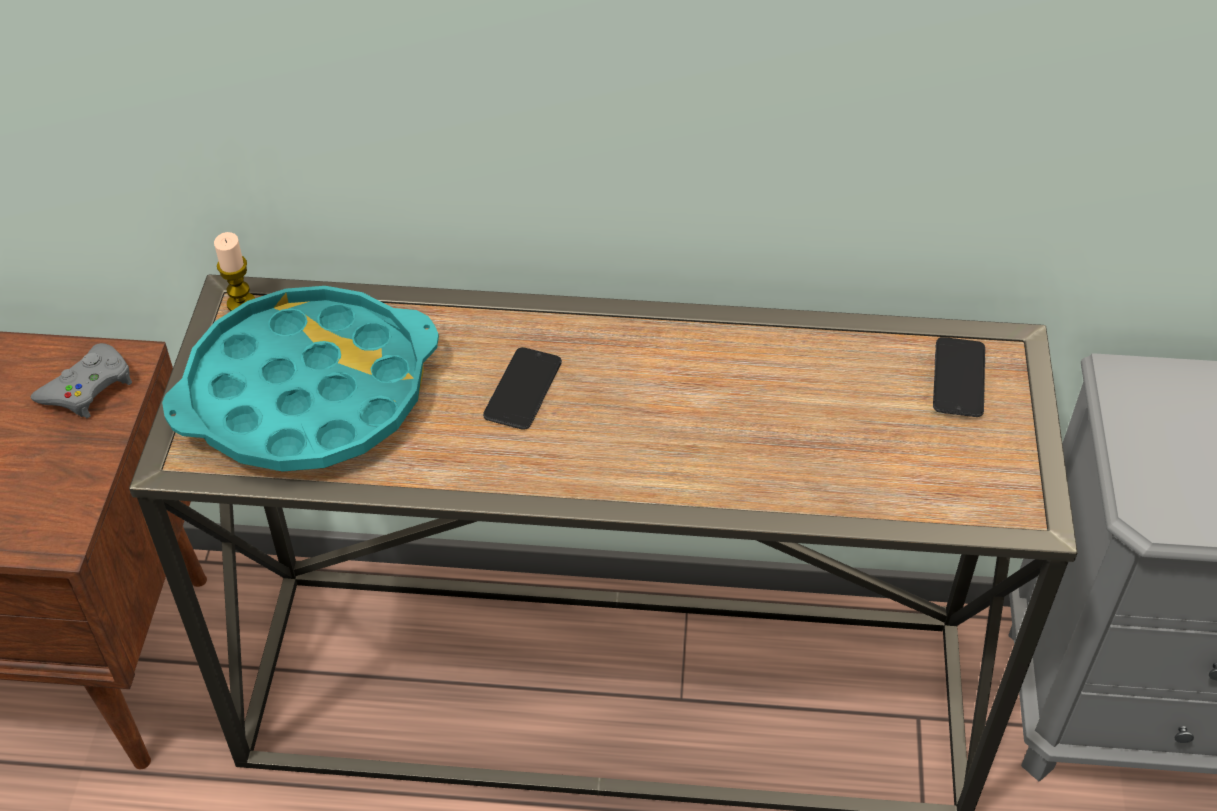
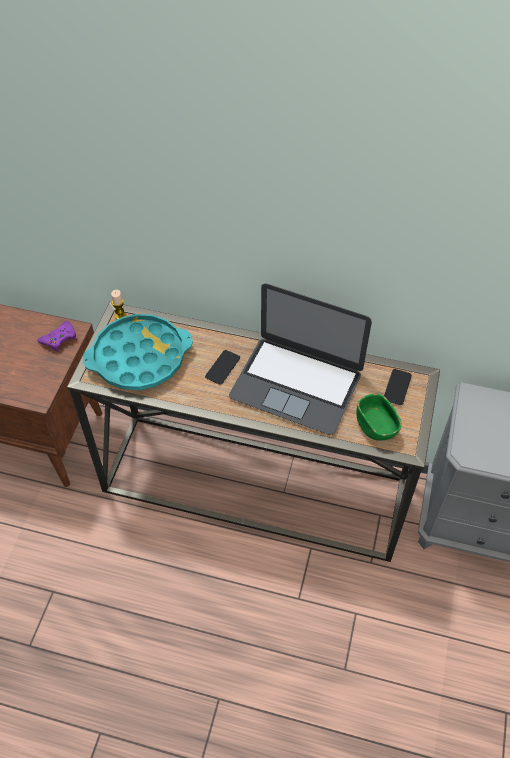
camera: 10 degrees right, 5 degrees up
(88, 388) = (59, 339): grey game controller -> purple game controller
(714, 404) = (296, 384): none -> laptop
(934, 474) = (376, 426): none -> green bowl

